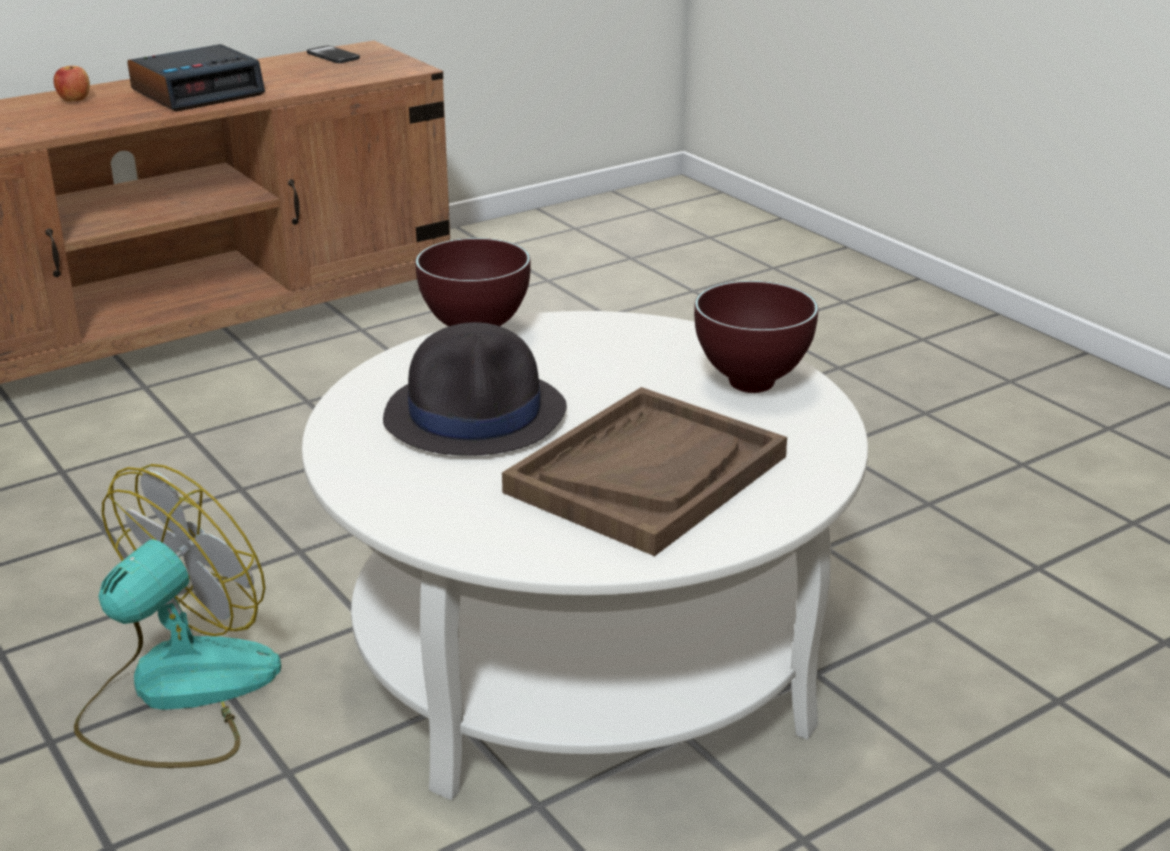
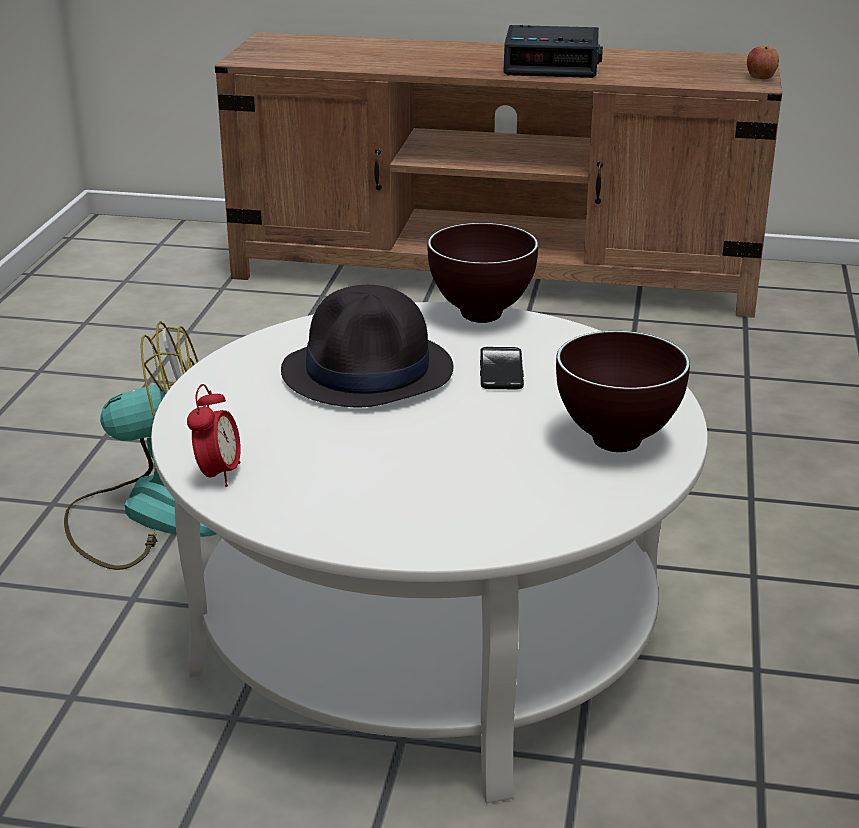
camera: 45 degrees right, 0 degrees up
(74, 100) = (459, 51): apple -> apple (760, 78)
(333, 56) = (712, 61): phone -> phone (501, 370)
(524, 549) = (218, 474): none -> alarm clock
(647, 474) = (397, 468): brown tray -> none

